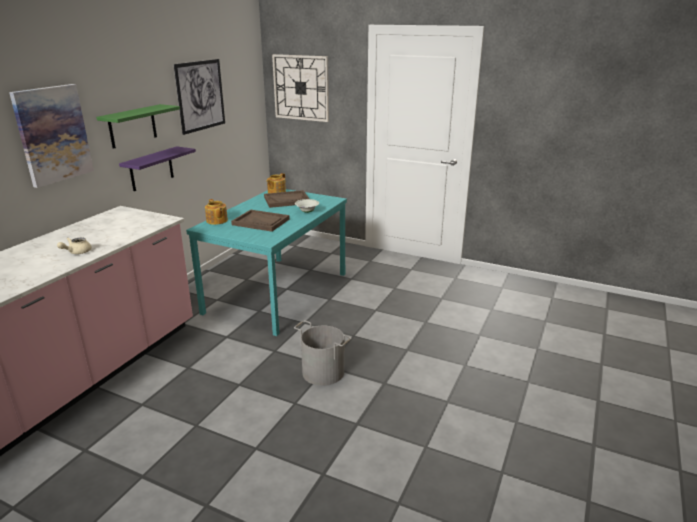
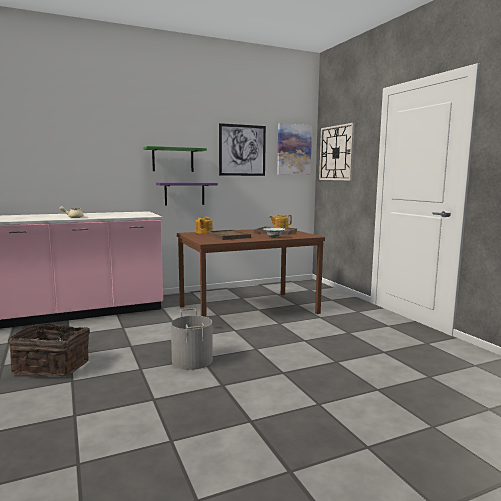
camera: 40 degrees right, 15 degrees down
(53, 134) = (107, 151): picture -> picture (293, 149)
(205, 446) = (53, 366): none -> basket
(277, 292) = (248, 309): turquoise dining table -> brown dining table

